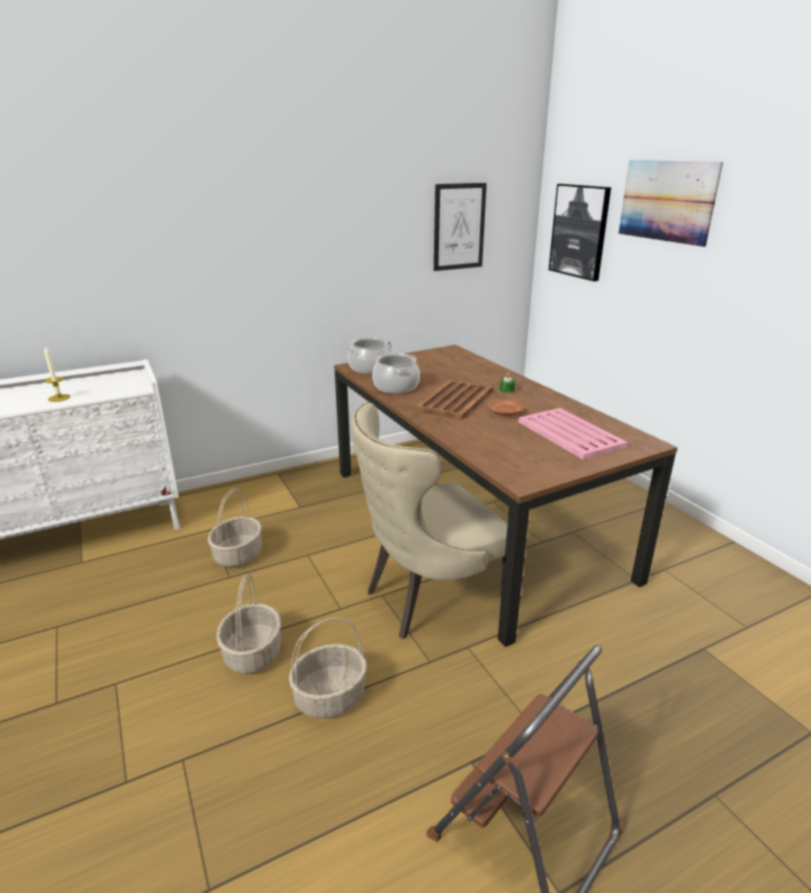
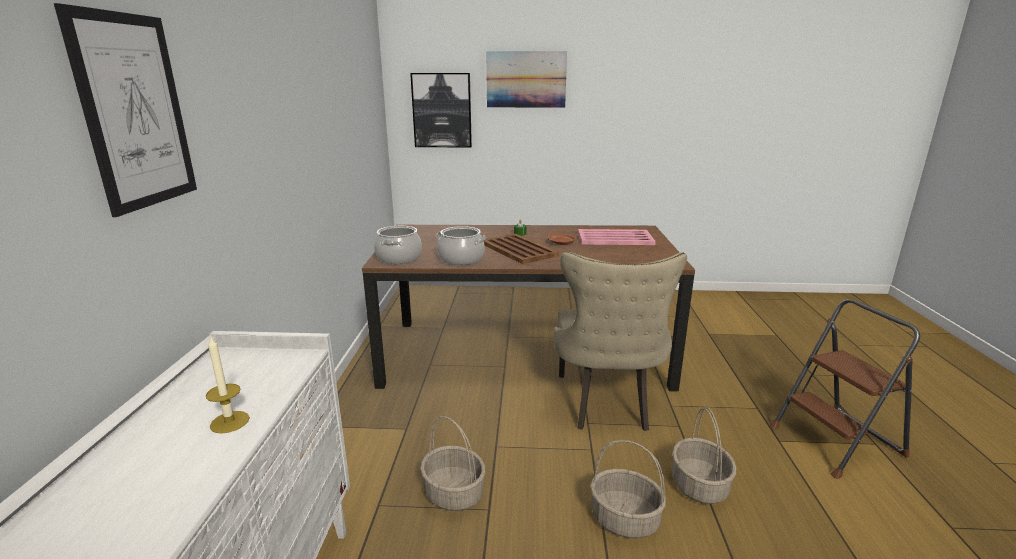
camera: 60 degrees left, 5 degrees down
(459, 227) = (361, 114): picture -> picture (135, 112)

